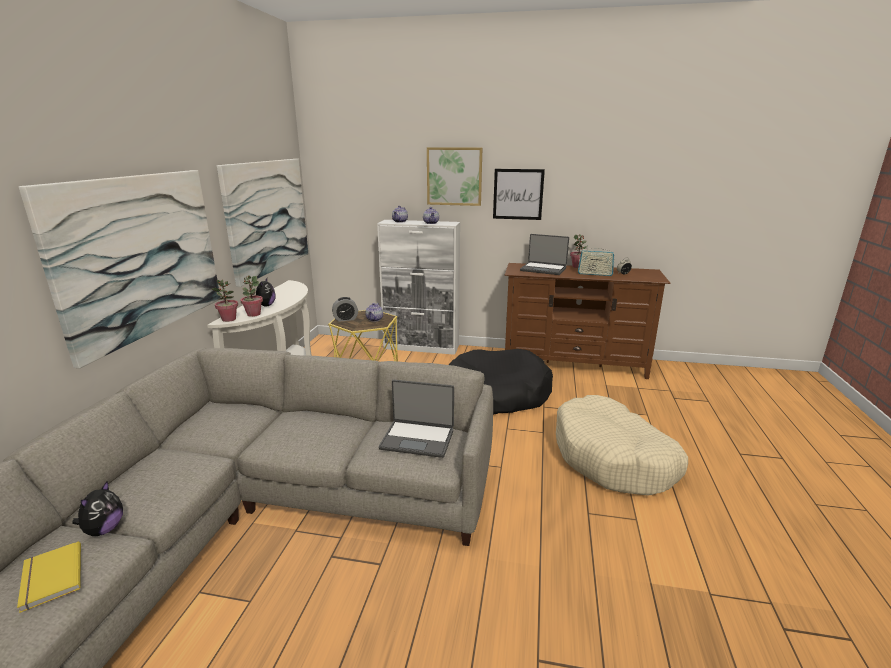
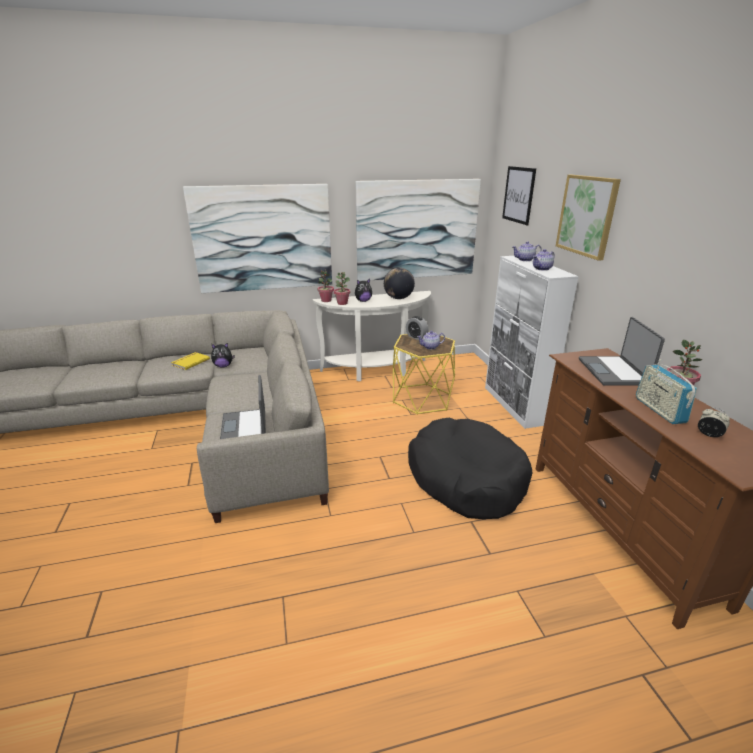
camera: 65 degrees right, 5 degrees up
(49, 578) = (99, 372): yellow book -> yellow book (190, 362)
(104, 529) = (137, 370): plush toy -> plush toy (223, 366)
(287, 293) = (398, 298): none -> globe
(518, 194) = (644, 255): picture -> picture (518, 195)
(613, 458) = (398, 606): beige dog bed -> none

